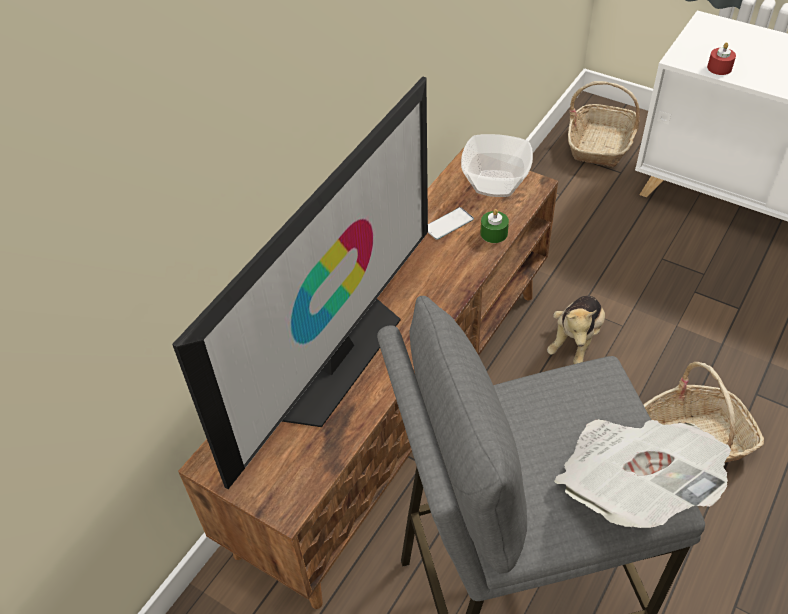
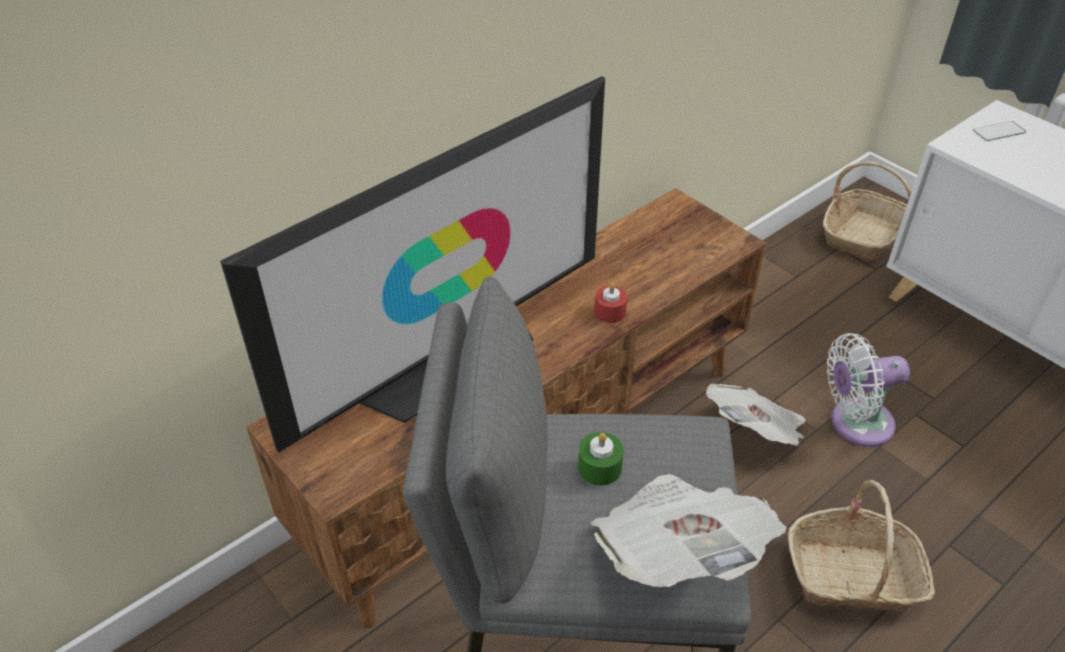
camera: 15 degrees right, 5 degrees down
(448, 224) = (626, 258): phone -> phone (999, 131)
(494, 233) = (671, 279): green candle -> green candle (599, 467)
(496, 183) = (695, 230): bowl -> none
(576, 340) = (755, 431): plush toy -> newspaper
(651, 312) = (855, 423): none -> white fan
(719, 68) = (997, 162): red candle -> red candle (610, 312)

